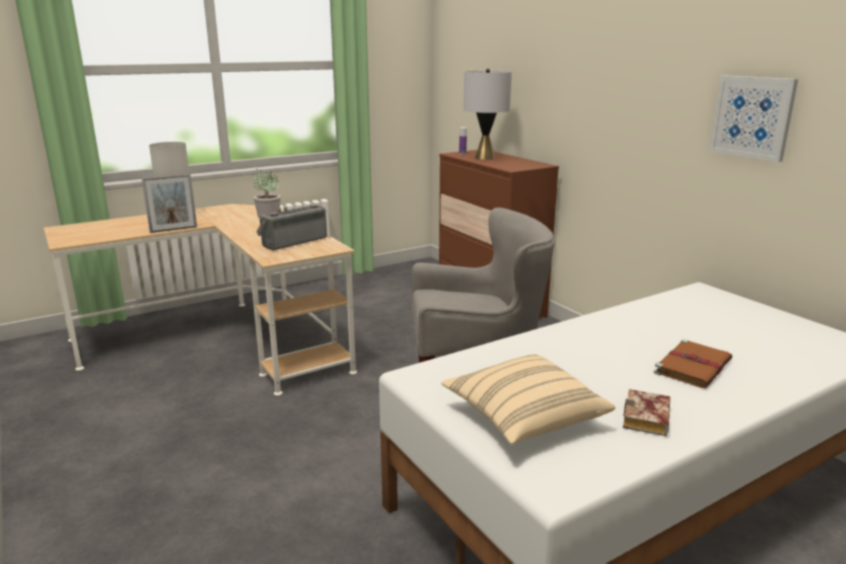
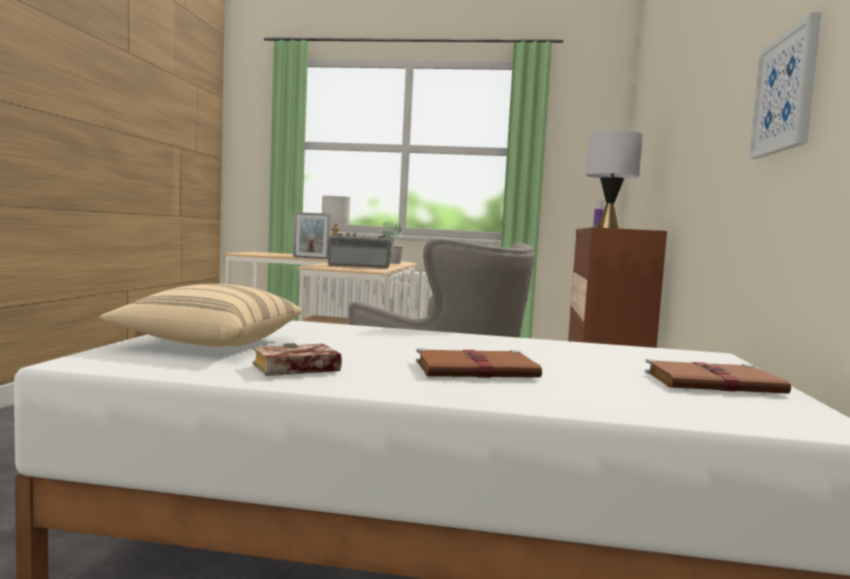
camera: 40 degrees right, 15 degrees down
(768, 324) = (715, 383): none -> brown book

